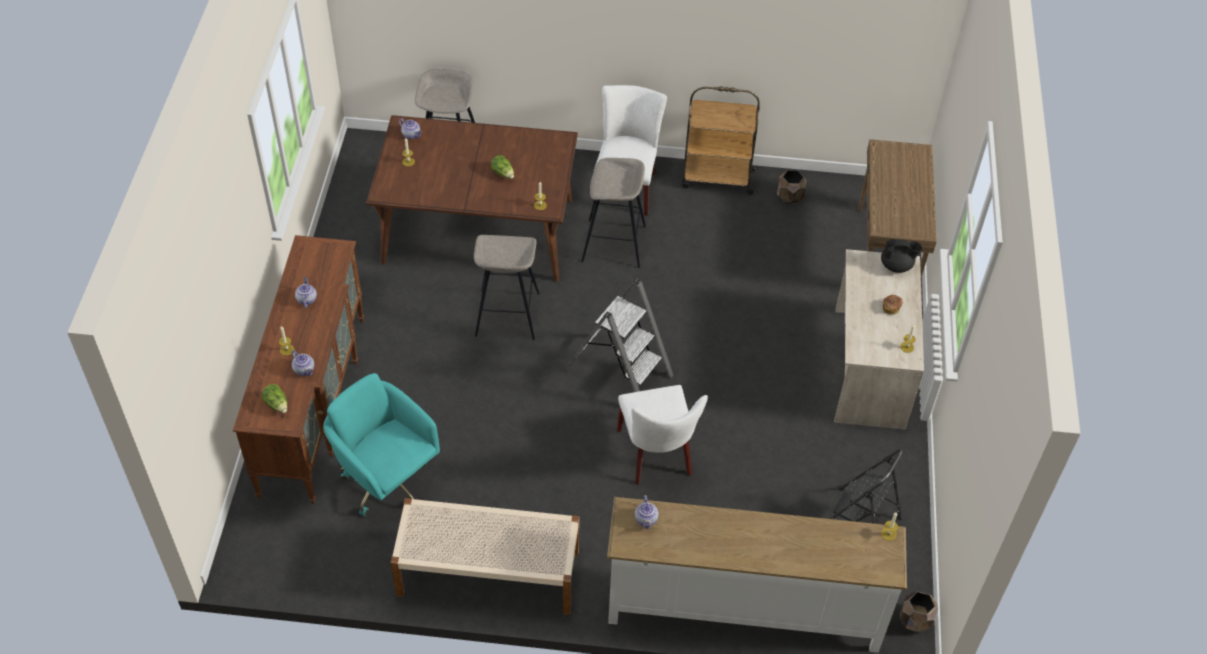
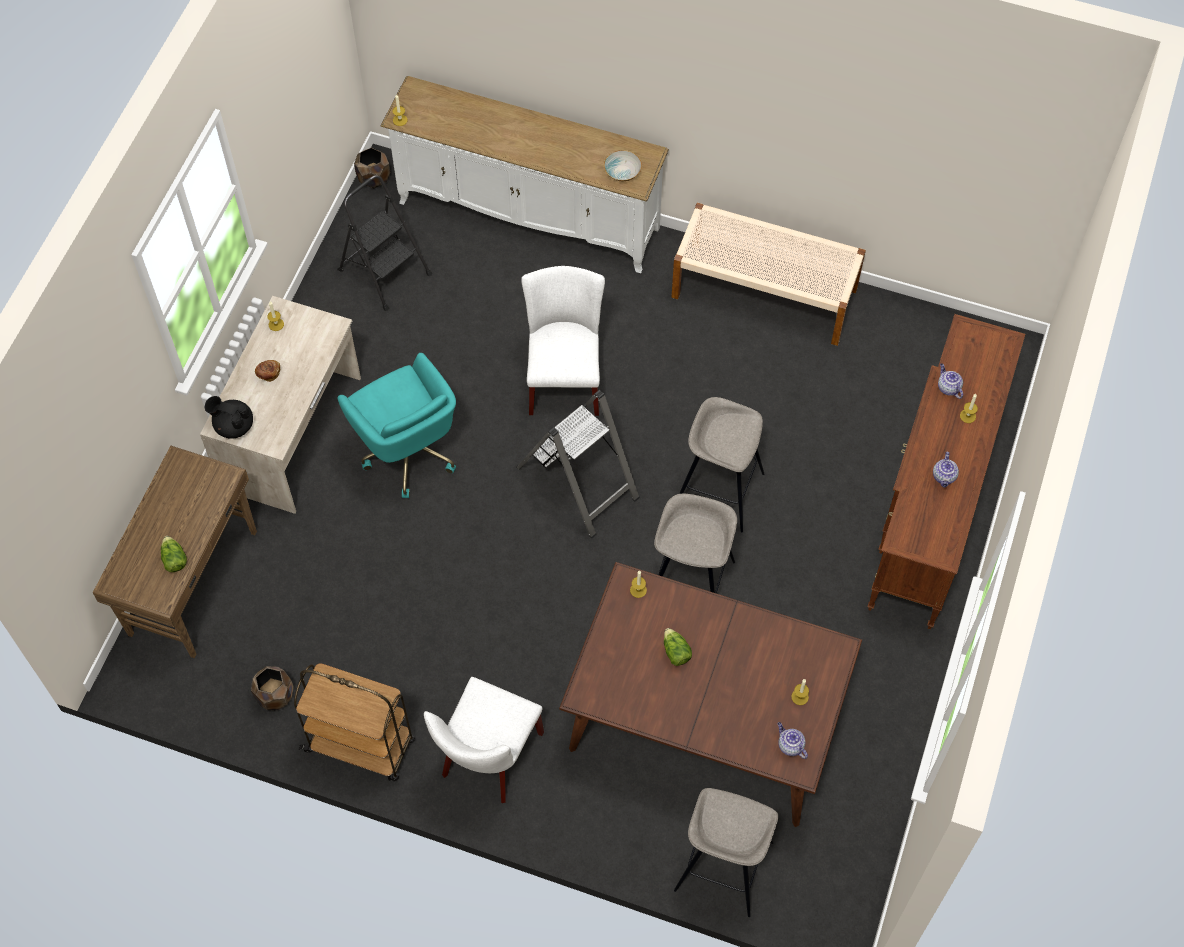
camera: 165 degrees left, 10 degrees up
(277, 404) = (978, 353): lettuce -> lettuce (174, 559)
(388, 484) = (855, 399): turquoise office chair -> turquoise office chair (407, 453)
(614, 244) = (532, 664): grey stool -> grey stool (718, 491)
(646, 519) = (622, 172): teapot -> bowl

